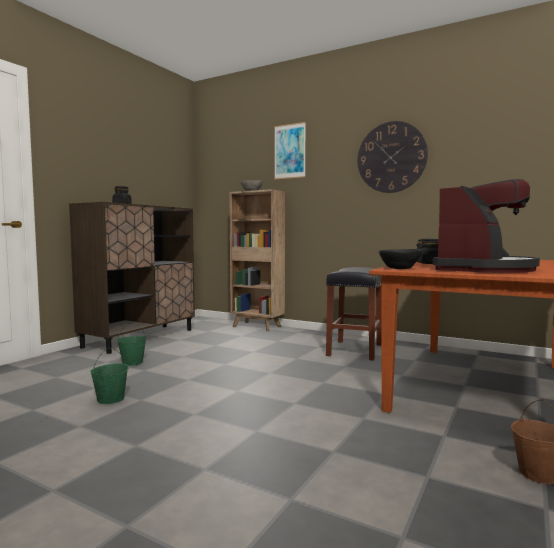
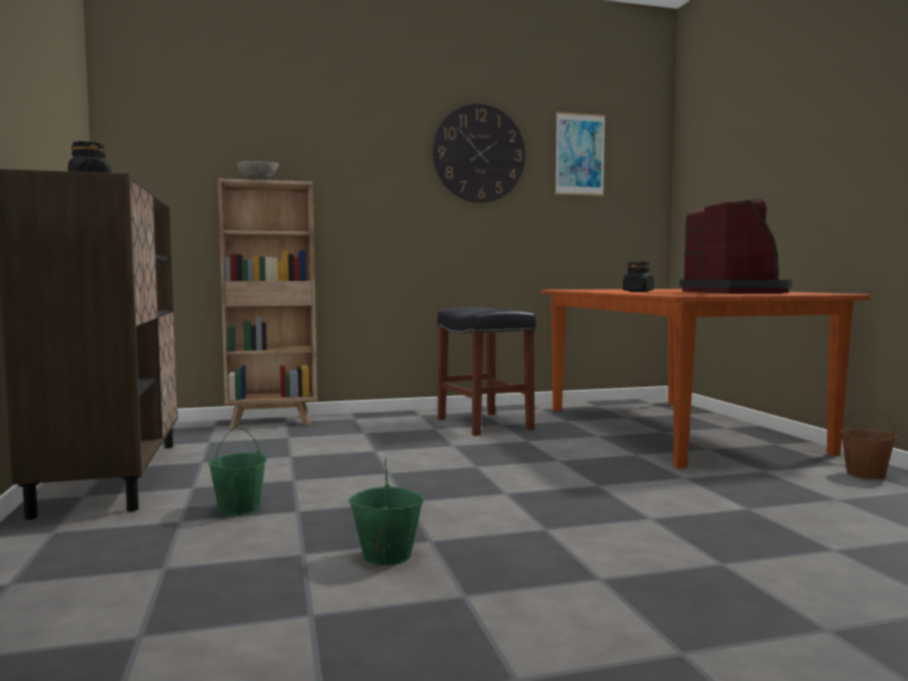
camera: 45 degrees left, 0 degrees up
(290, 151) = (316, 120): picture -> picture (579, 154)
(399, 268) = (683, 294): black bowl -> none

